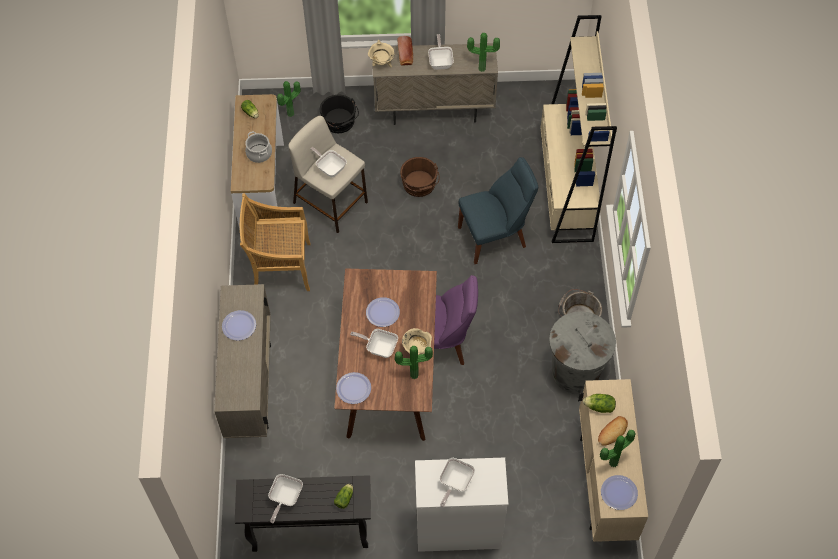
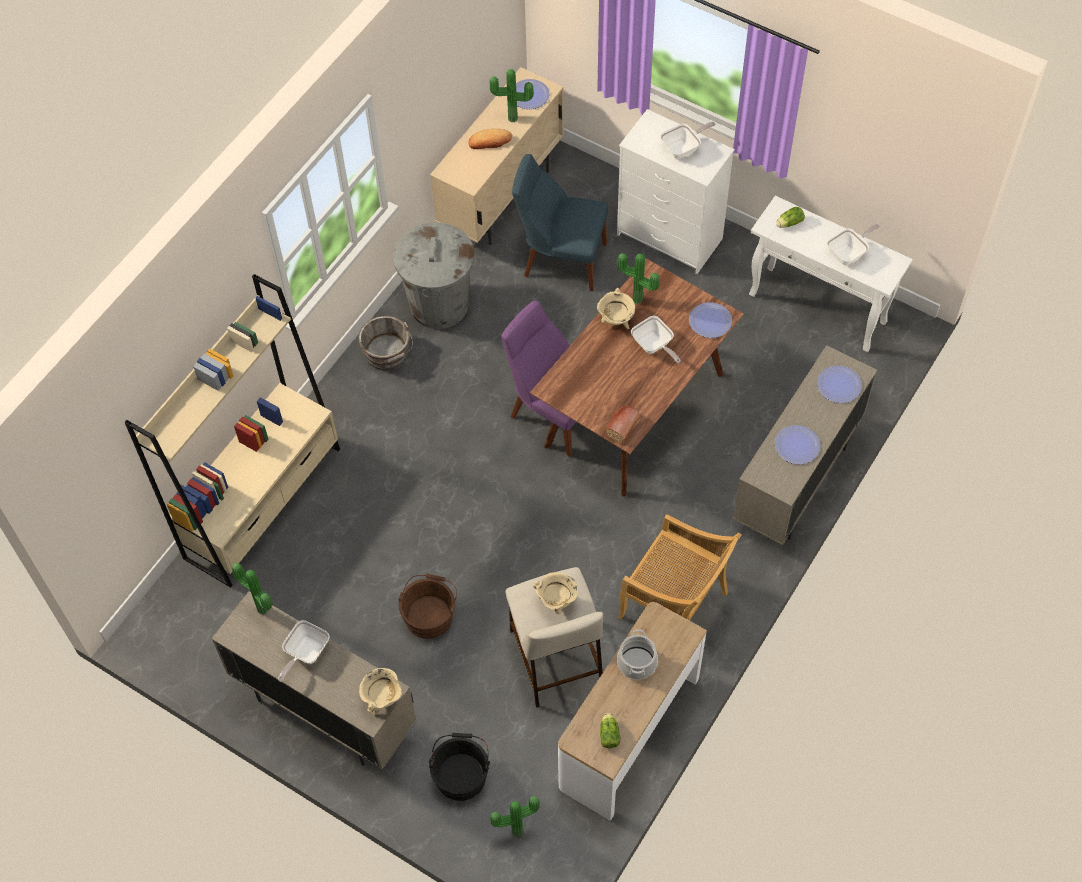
camera: 145 degrees left, 0 degrees up
(309, 532) = (818, 309): black console table -> white console table
(329, 168) = (556, 601): frying pan -> beige cooking pot
(382, 312) = (623, 380): plate -> plate (839, 385)
(405, 56) = (342, 692): bread -> bread (623, 426)
(495, 236) = (395, 494): blue chair -> blue chair (561, 259)
(599, 407) = (482, 167): lettuce -> none

